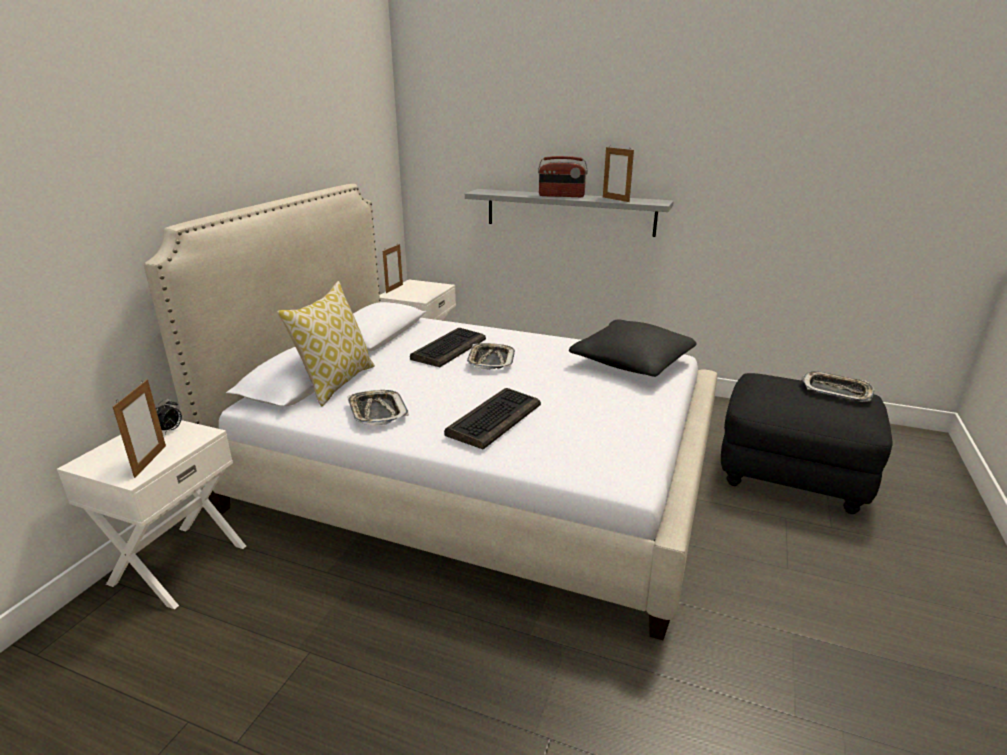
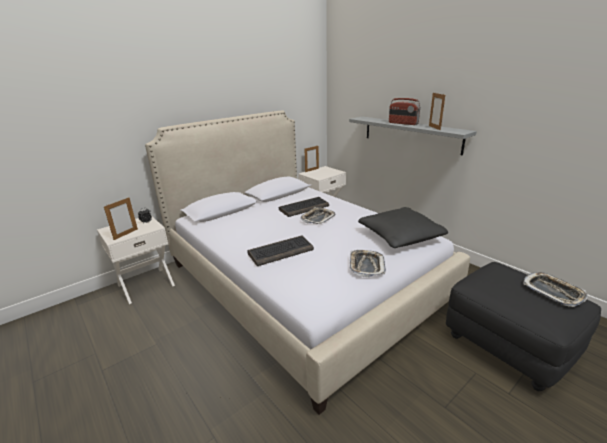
camera: 30 degrees right, 0 degrees up
(336, 382) = (233, 215): pillow -> none
(377, 412) = (233, 234): tray -> tray (366, 266)

